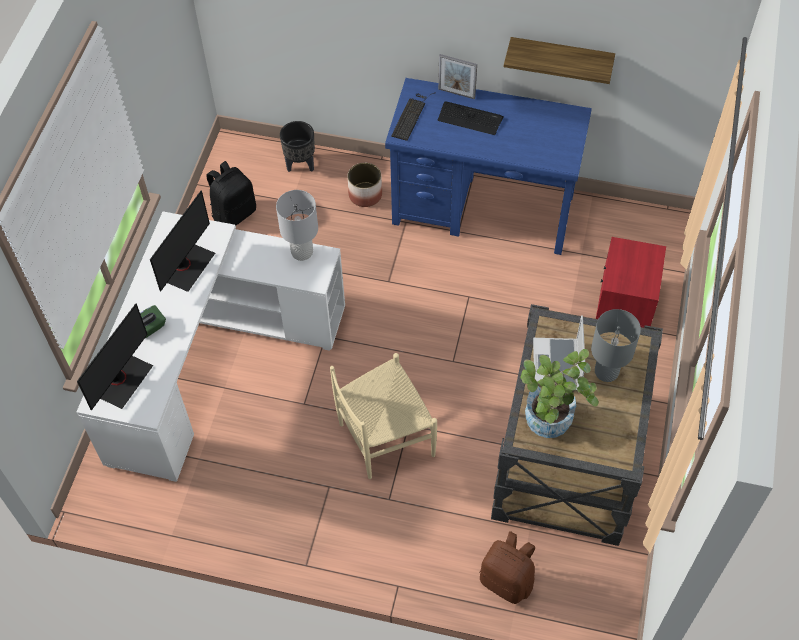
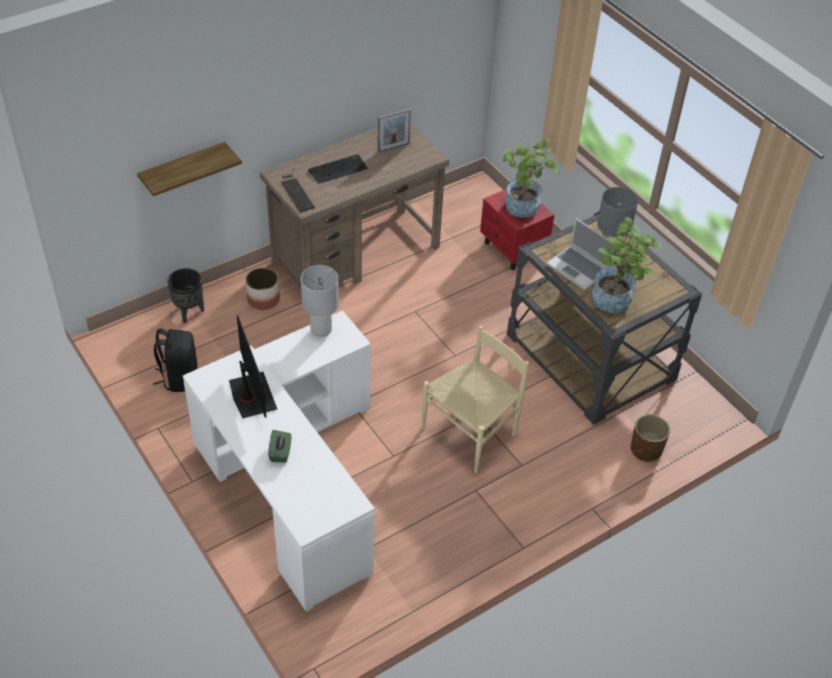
camera: 50 degrees left, 10 degrees down
(121, 380) = (306, 500): monitor -> none
(384, 437) = (471, 433): beige chair -> beige chair turned 150 degrees counterclockwise
(456, 93) = (308, 160): picture frame -> picture frame (393, 147)
(483, 208) = (356, 253): blue desk -> brown desk
(507, 580) = (646, 449): brown backpack -> brown planter
(560, 58) = (377, 84): shelf -> shelf (183, 170)
(634, 274) = (523, 210): none -> potted plant

